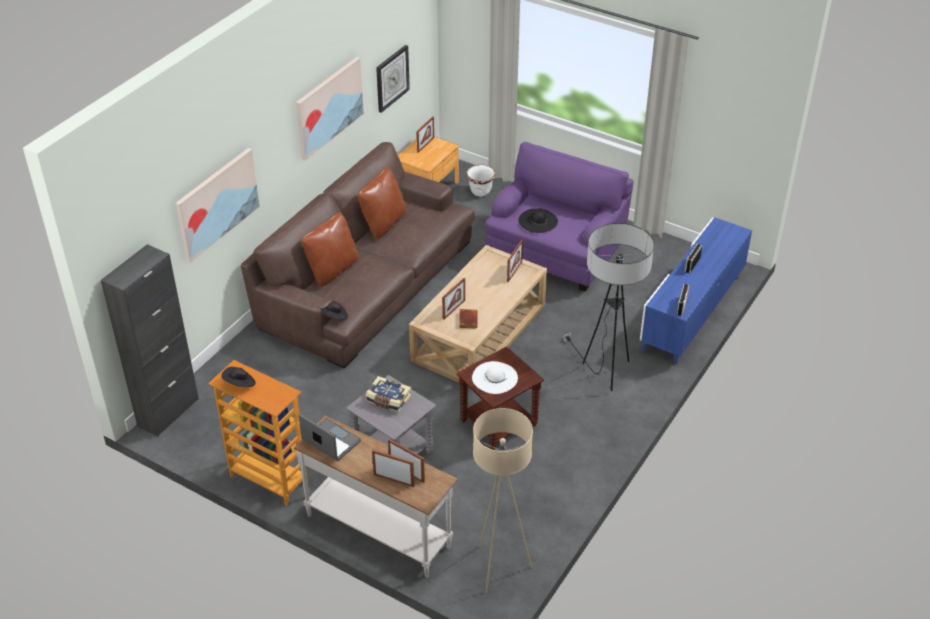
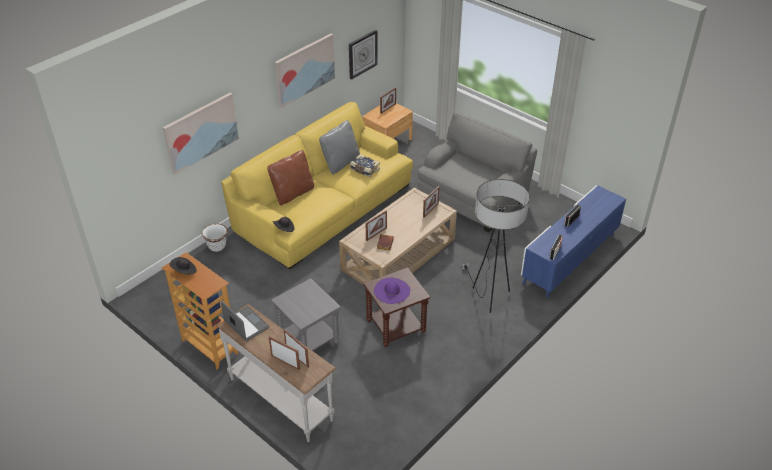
camera: 10 degrees right, 0 degrees up
(168, 412) = (151, 286): black cabinet -> none
(366, 283) = (323, 206): brown sofa -> yellow sofa
(383, 223) = (340, 163): brown pillow -> grey pillow
(388, 400) = (304, 298): book -> book (364, 170)
(480, 192) = (427, 148): white planter -> white planter (217, 247)
(494, 377) = (391, 290): white hat -> purple hat
(499, 567) = (366, 442): beige floor lamp -> none
(538, 221) = (458, 173): black hat -> none
(556, 251) = (473, 198): purple armchair -> grey armchair

